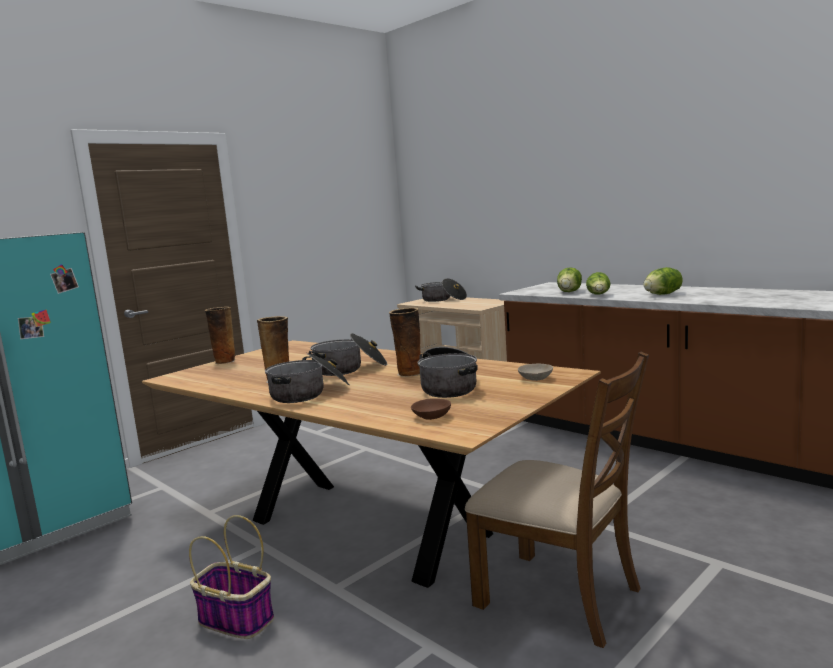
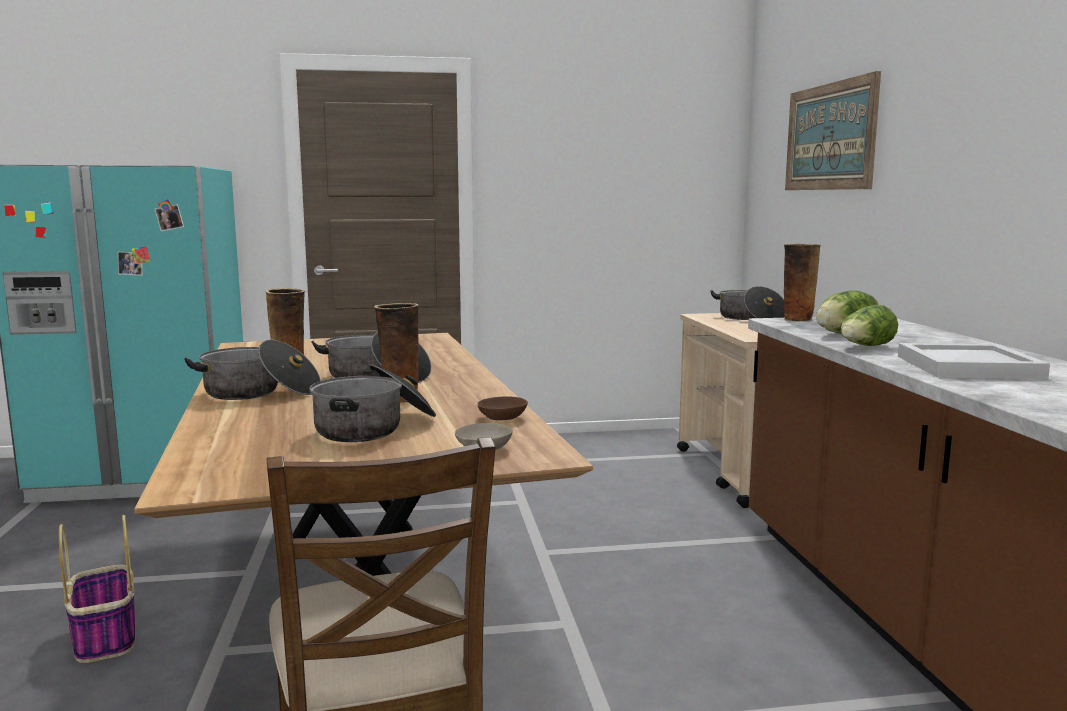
camera: 35 degrees right, 0 degrees up
(224, 361) = (325, 340): vase -> vase (797, 319)
(433, 416) = (240, 456): brown bowl -> brown bowl (504, 418)
(482, 182) = (829, 137): none -> picture
(663, 294) = (970, 367): lettuce -> white tray

